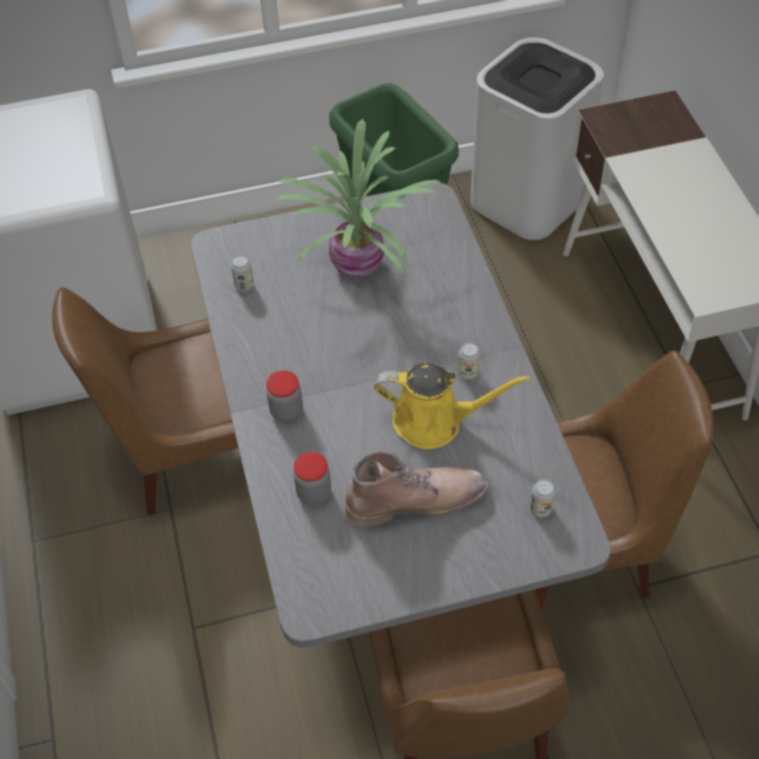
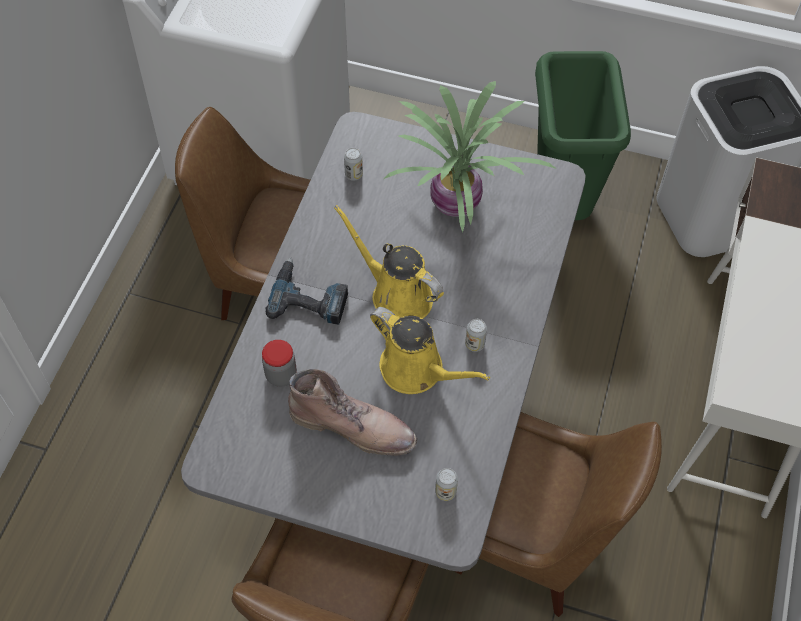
camera: 30 degrees right, 5 degrees up
(286, 411) = (309, 297): jar -> power drill
(366, 367) = (396, 295): none -> yellow watering can

